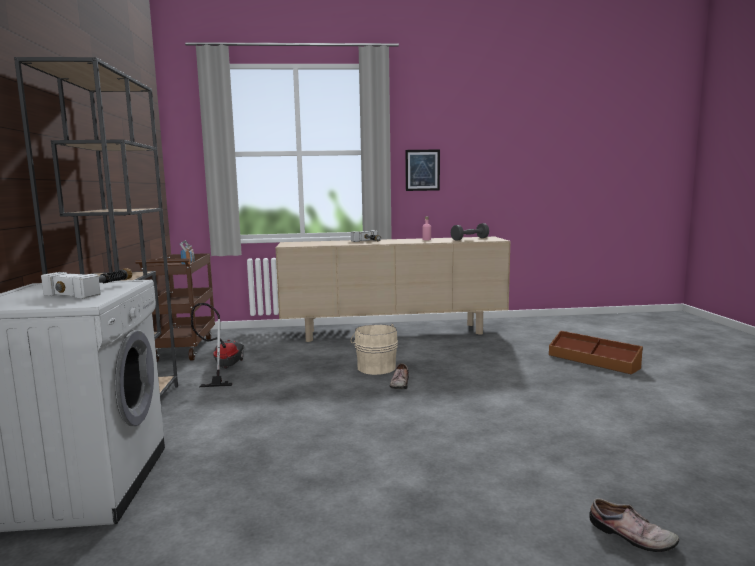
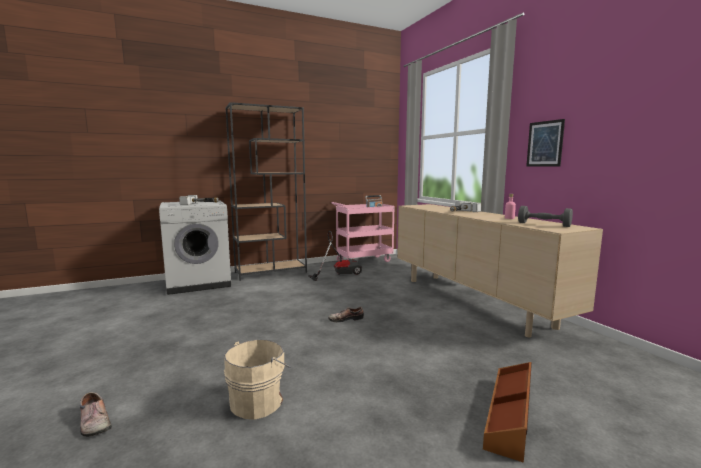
camera: 70 degrees right, 0 degrees up
(184, 350) = (362, 261): brown cart -> pink cart
(375, 367) = (374, 307): beige bucket -> beige bucket (259, 401)
(631, 536) = (93, 423): shoe -> shoe turned 60 degrees counterclockwise

